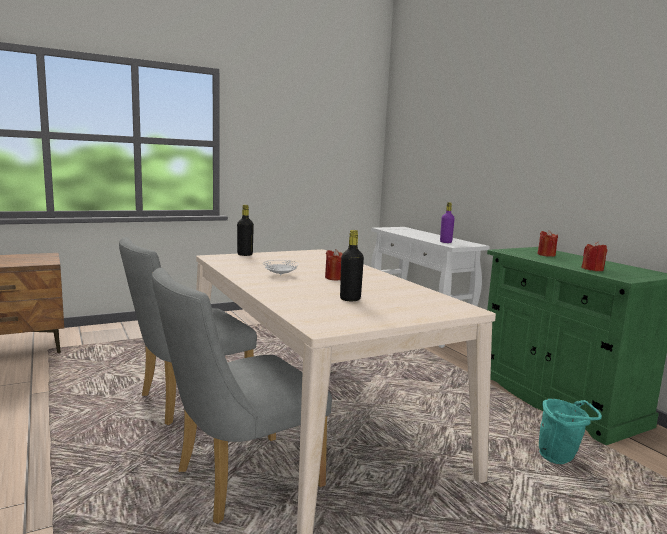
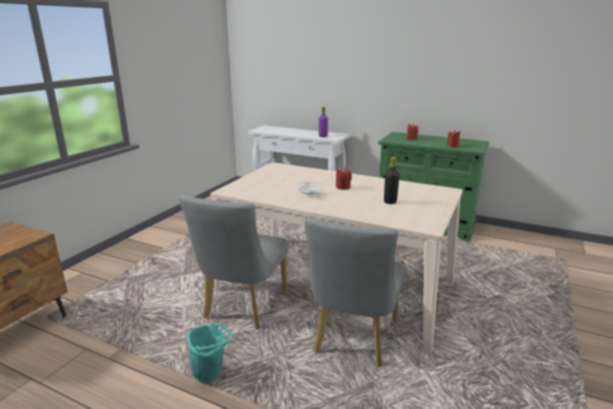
camera: 35 degrees left, 10 degrees up
(245, 255) = (240, 182): black bottle -> none
(561, 459) = (464, 256): turquoise bucket -> turquoise bucket (211, 374)

